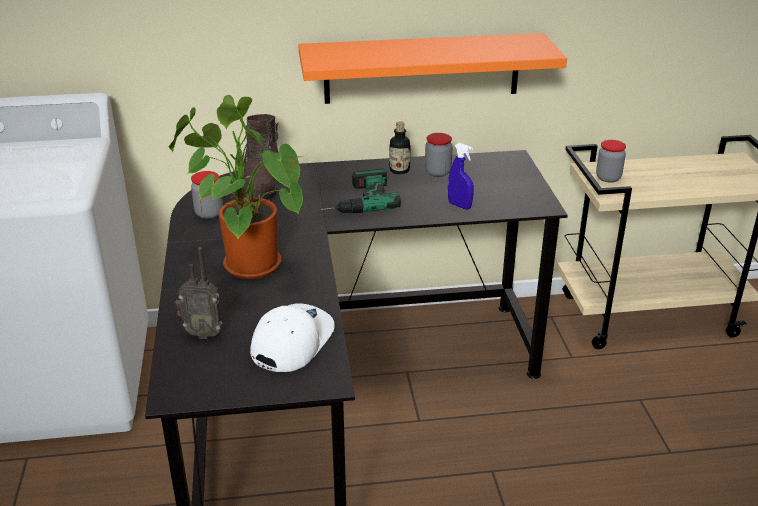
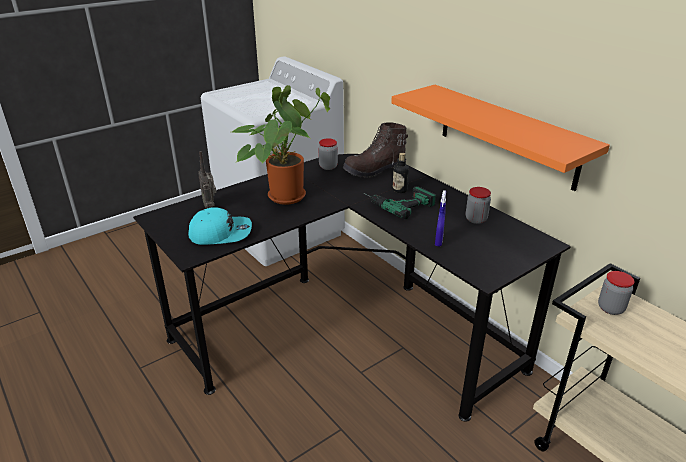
camera: 60 degrees right, 0 degrees up
(291, 341) = (221, 233): white cap -> turquoise cap
(399, 170) = (458, 205): bottle -> bottle (400, 190)

